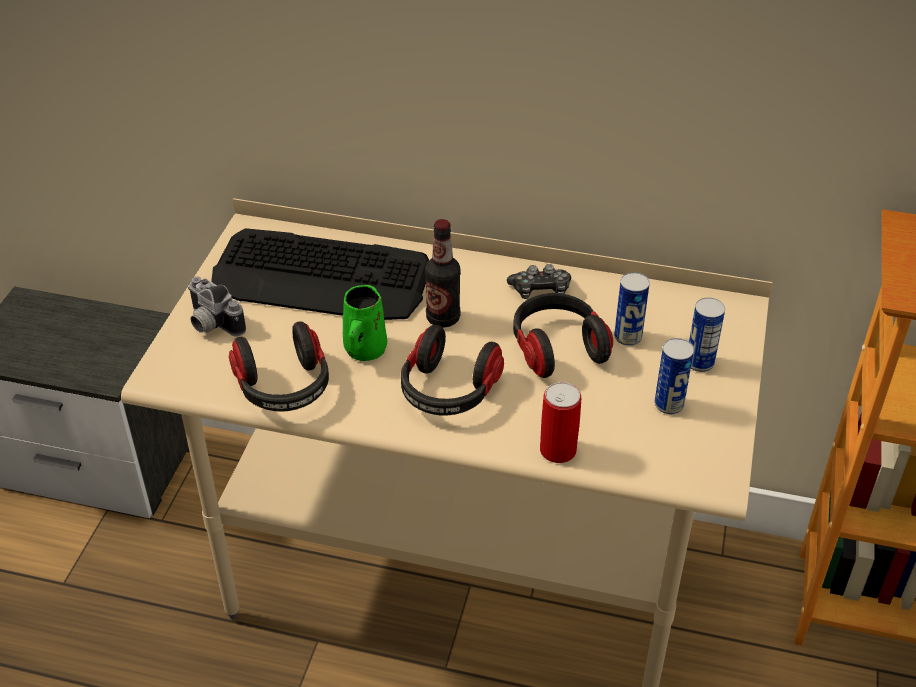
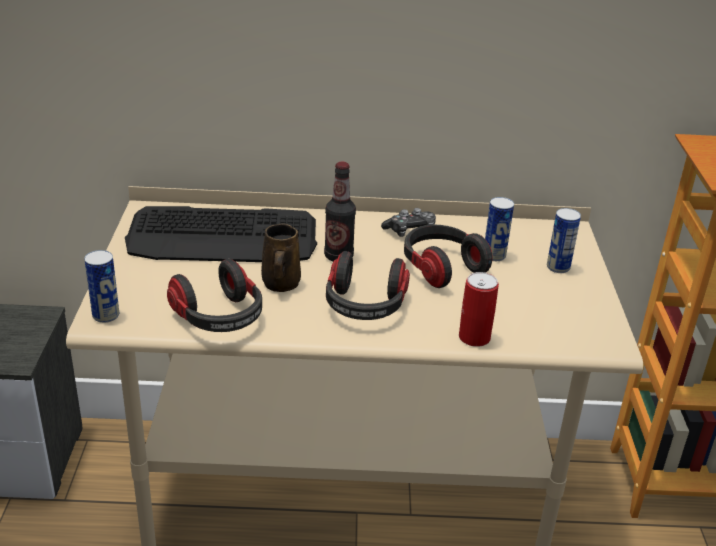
camera: 15 degrees left, 10 degrees down
(211, 324) = (135, 278): camera -> none
(364, 350) = (280, 284): green mug -> brown mug
(669, 404) = (548, 297): can -> can (106, 315)

